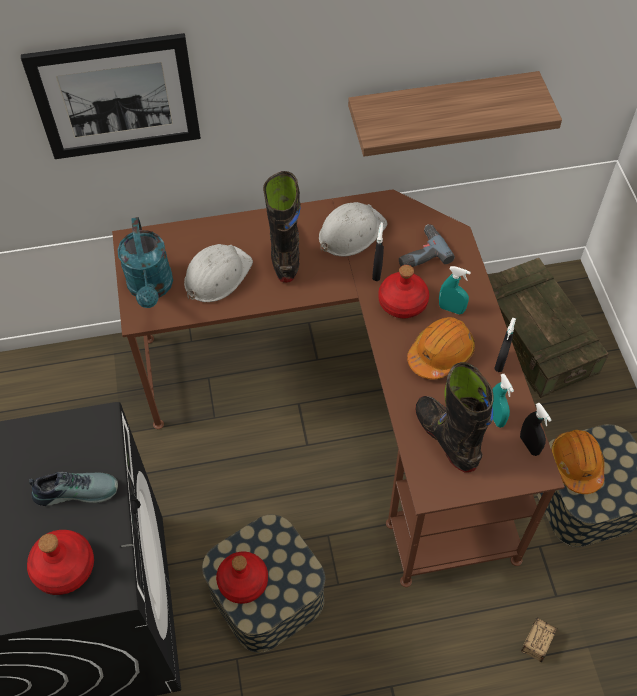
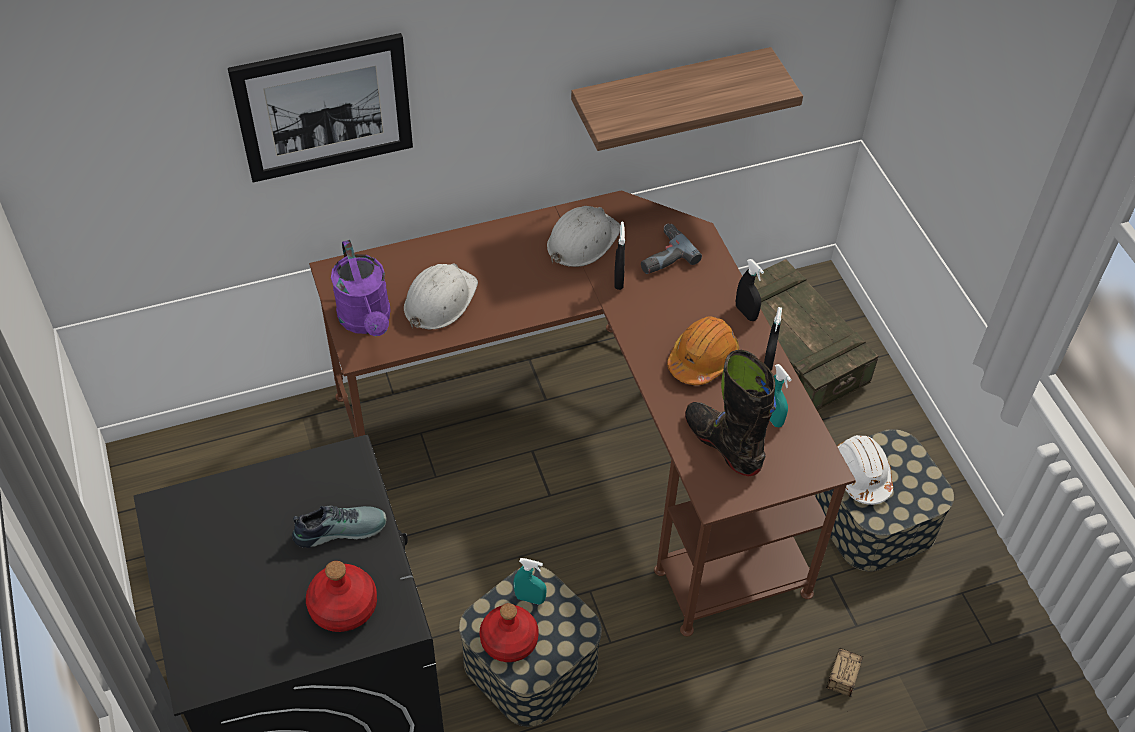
camera: 10 degrees left, 5 degrees down
(151, 289) = (367, 321): turquoise watering can -> purple watering can
(285, 253) = (512, 270): black boot -> none
(402, 302) = (651, 309): red bottle -> none
(451, 309) = (706, 311): turquoise spray bottle -> turquoise spray bottle (530, 598)
(529, 445) = (812, 442): black spray bottle -> black spray bottle (746, 313)
(576, 464) = (860, 475): orange hard hat -> white hard hat

